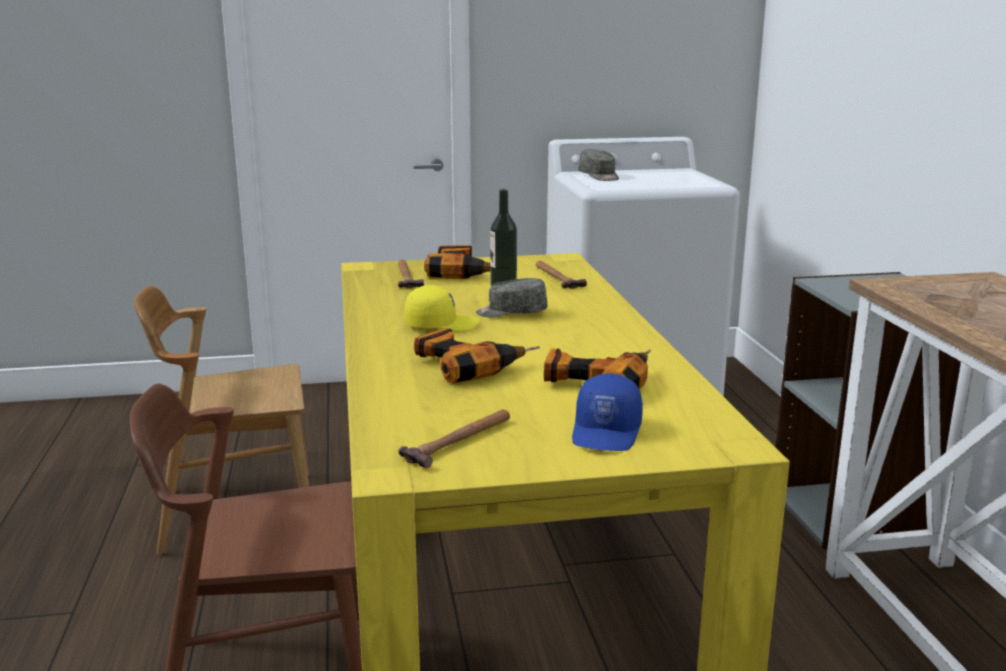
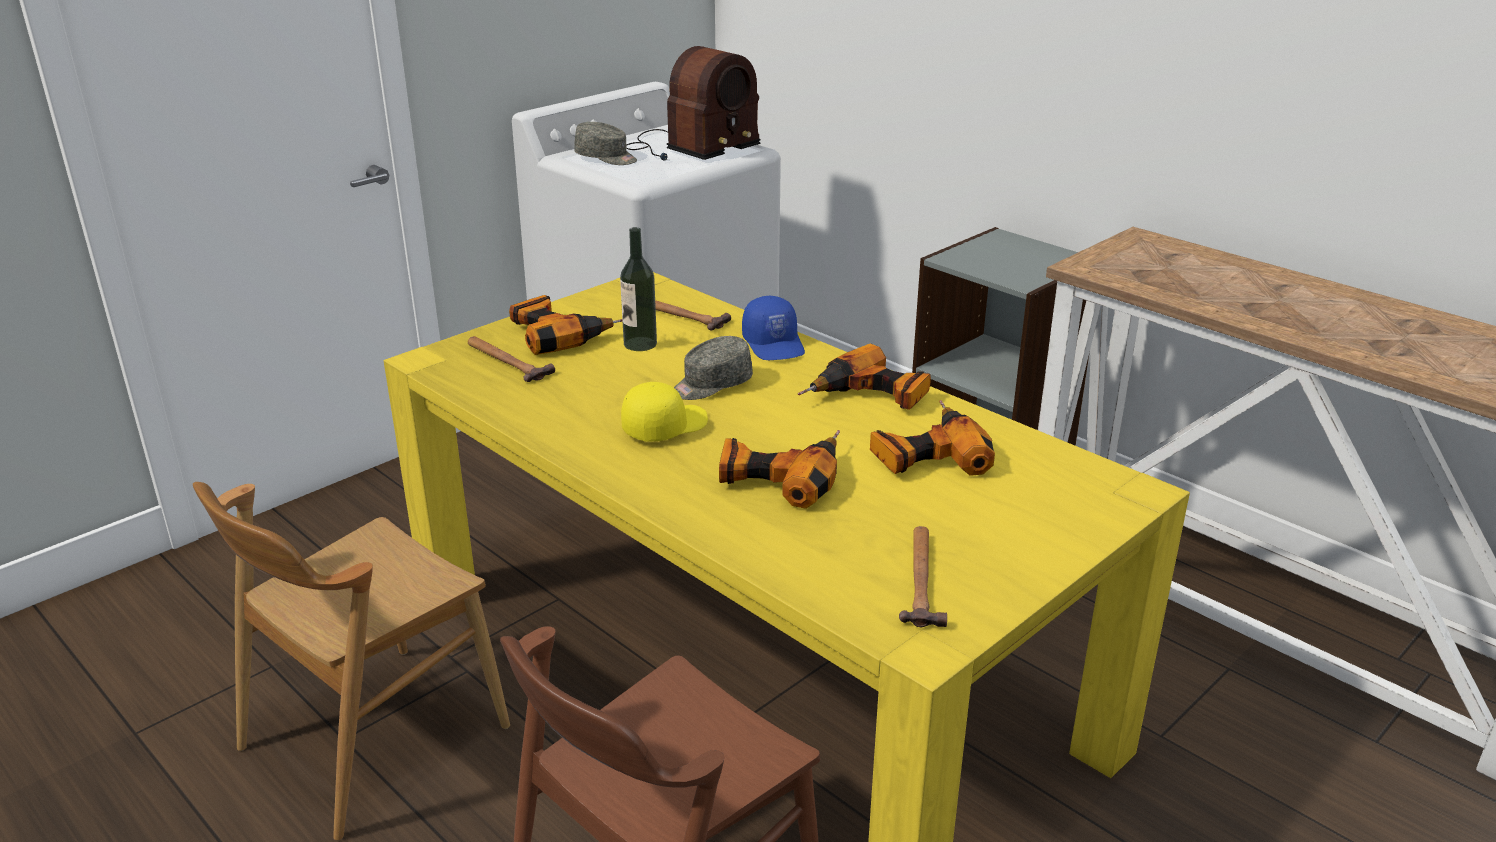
camera: 35 degrees left, 10 degrees up
(607, 432) = (1023, 516): blue cap -> blue cap (774, 344)
(613, 343) = (869, 397): none -> power drill
(670, 179) = (690, 147): none -> radio

